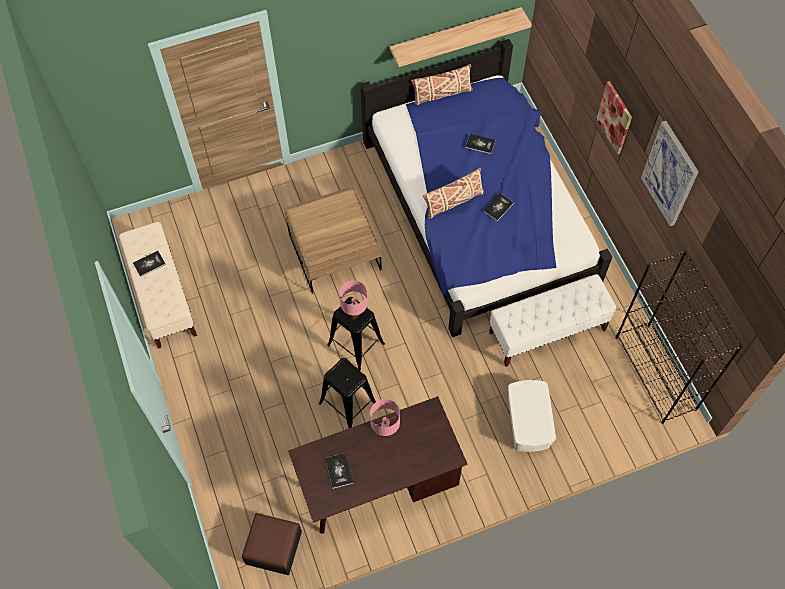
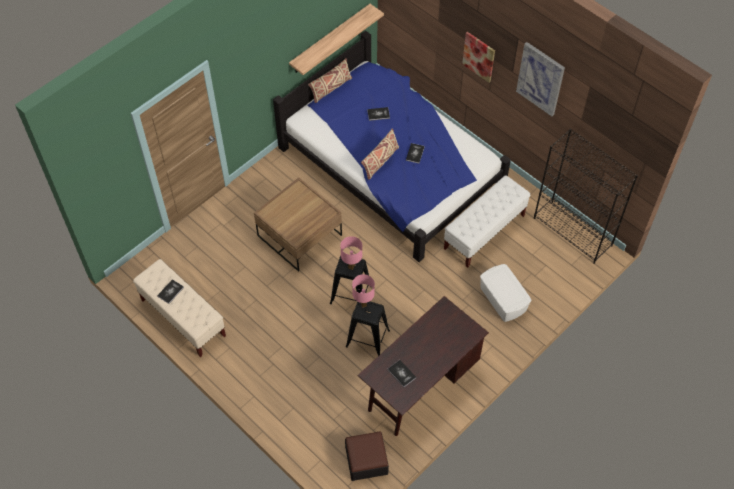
camera: 25 degrees left, 5 degrees down
(385, 431) = (420, 334): pink table lamp -> pink table lamp (363, 304)

